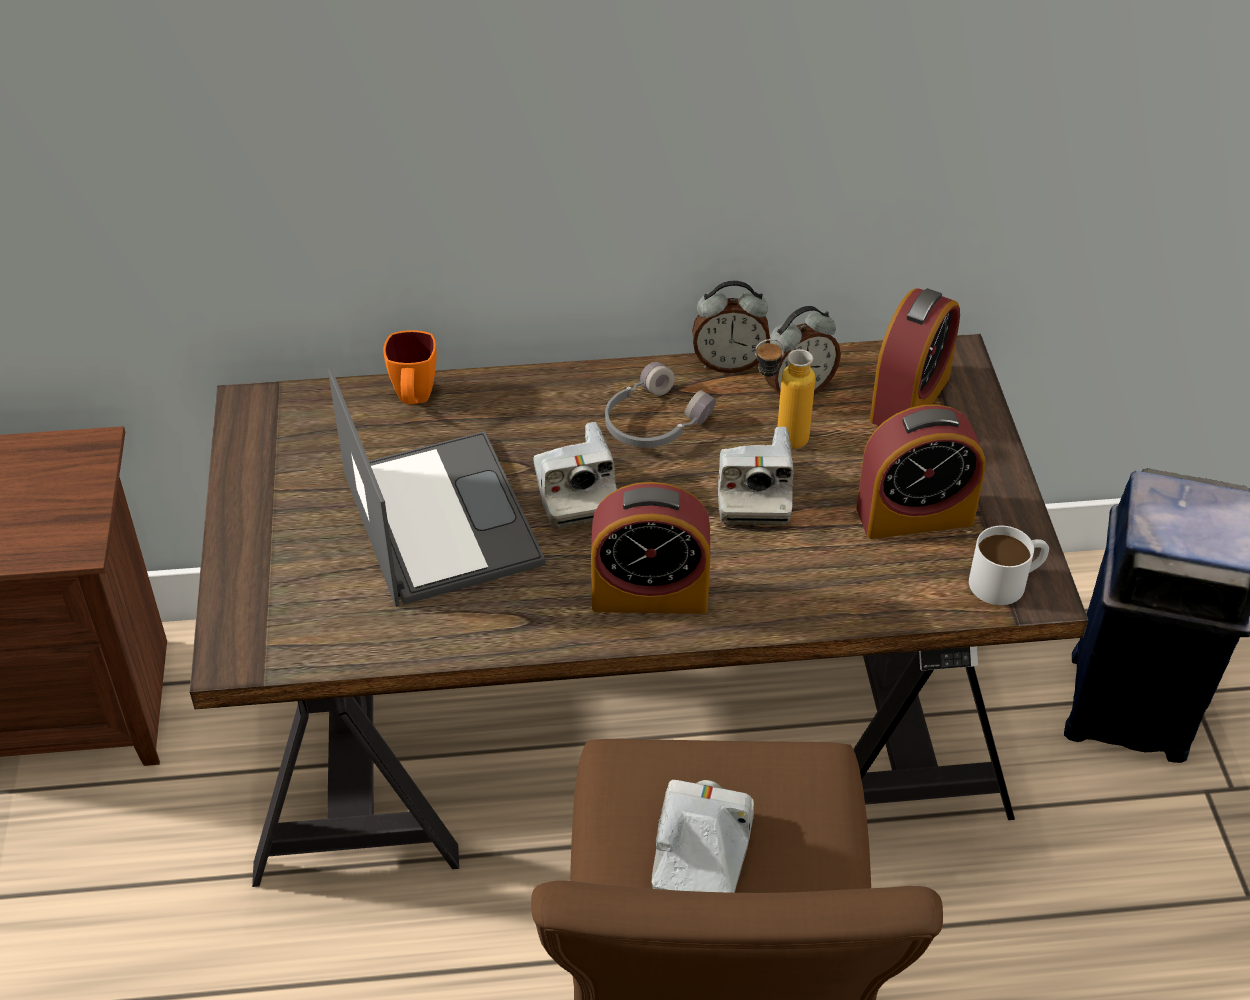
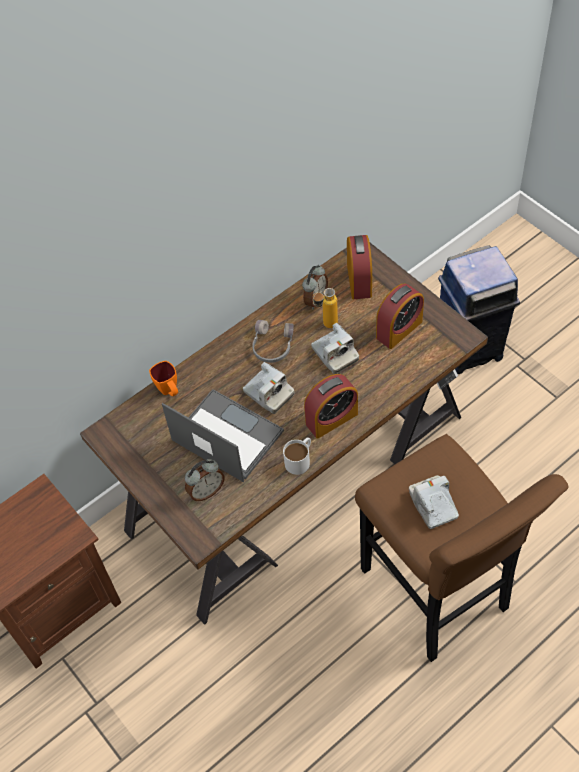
camera: 30 degrees left, 10 degrees up
(729, 363) = (279, 303): alarm clock -> alarm clock (206, 491)
(1007, 581) = (450, 337): white mug -> white mug (300, 459)

